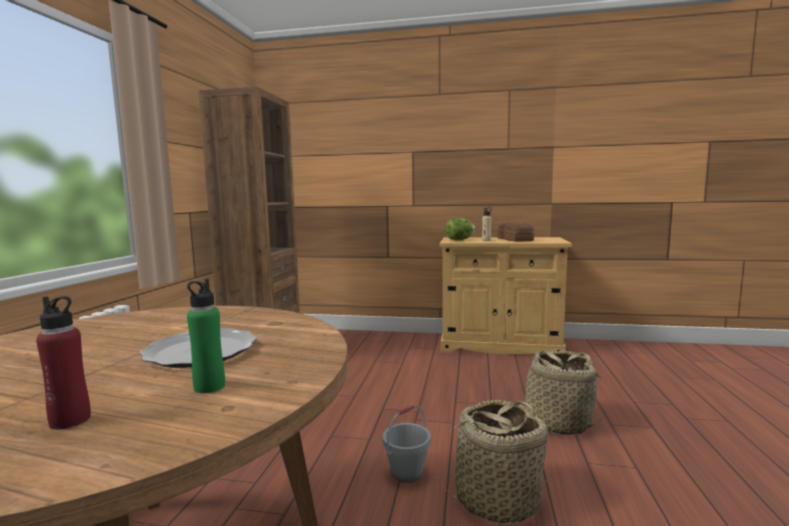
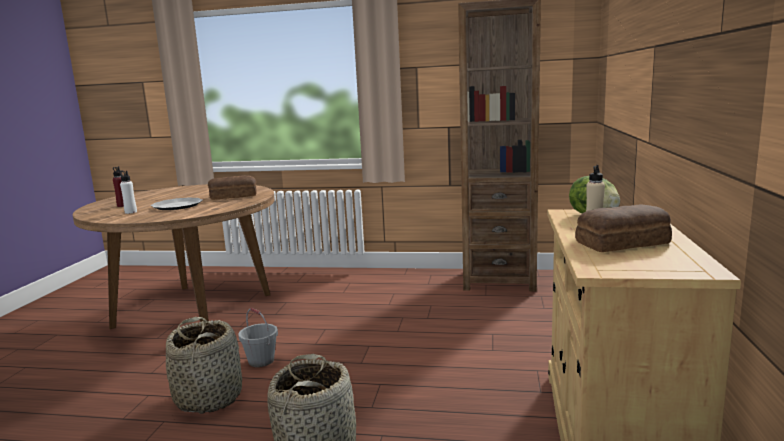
camera: 90 degrees right, 5 degrees up
(165, 324) = (233, 196): none -> bread
(209, 387) = (131, 212): green bottle -> white bottle

